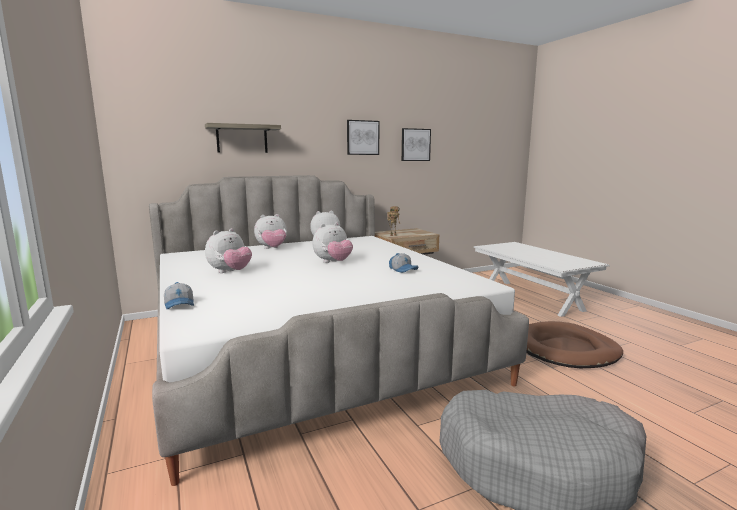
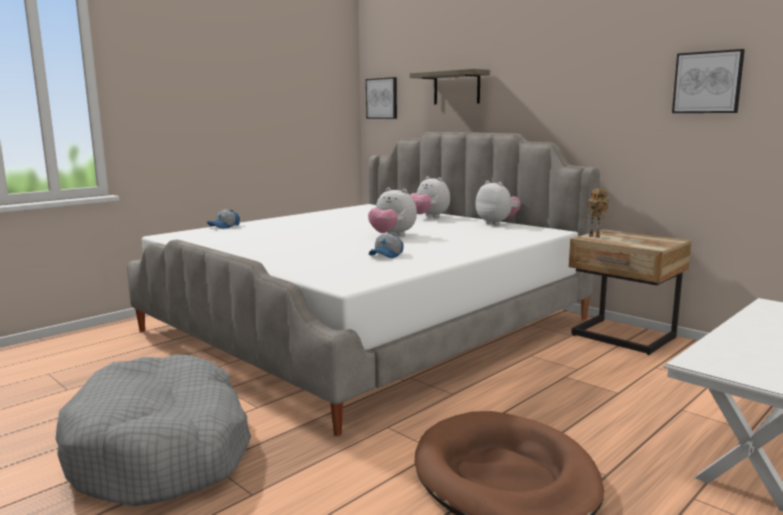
camera: 70 degrees right, 0 degrees up
(230, 272) = (322, 221): plush toy -> none
(362, 137) = (604, 76): picture -> picture (382, 98)

